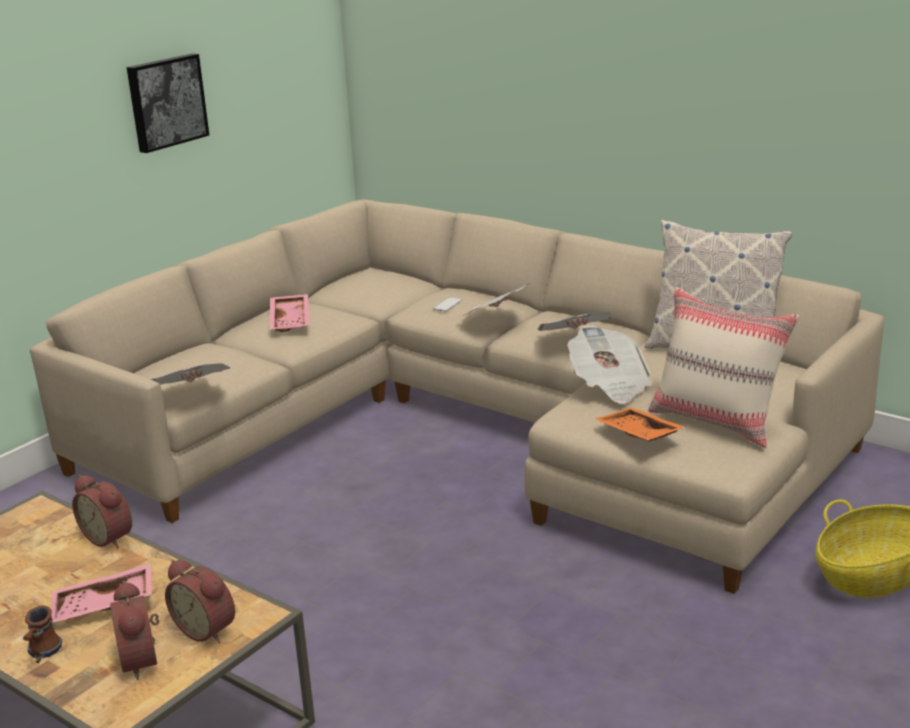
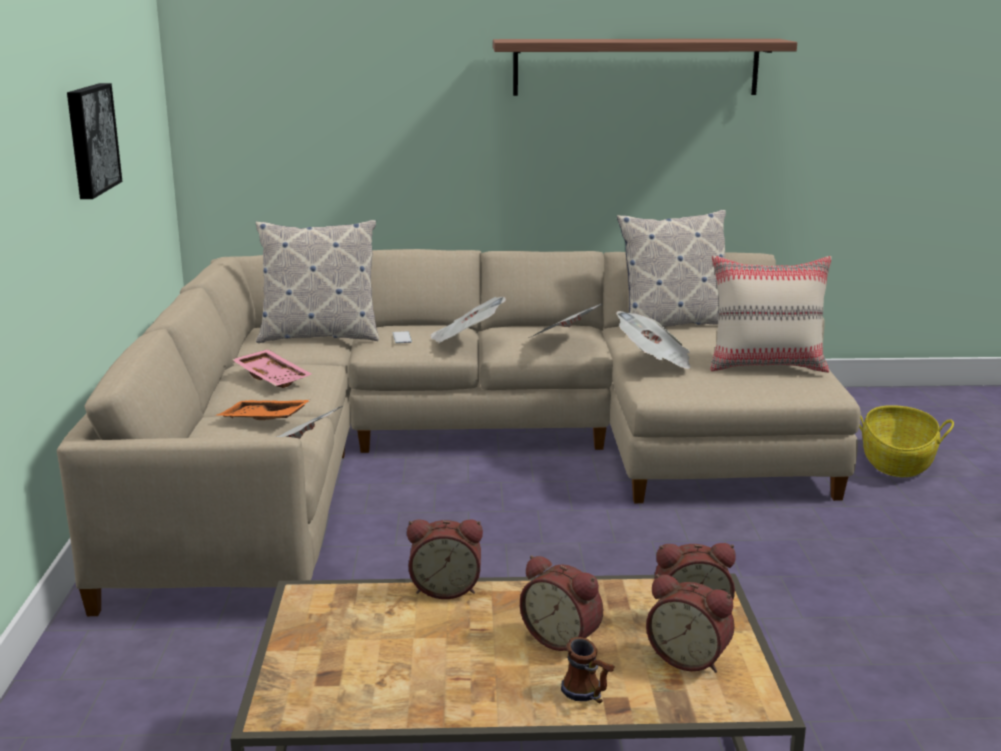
camera: 40 degrees left, 5 degrees down
(103, 607) = (563, 638): pink tray -> alarm clock
(394, 288) = (319, 336): none -> pillow
(637, 434) = (735, 386): orange tray -> orange tray (263, 420)
(735, 53) = (635, 67): none -> shelf

